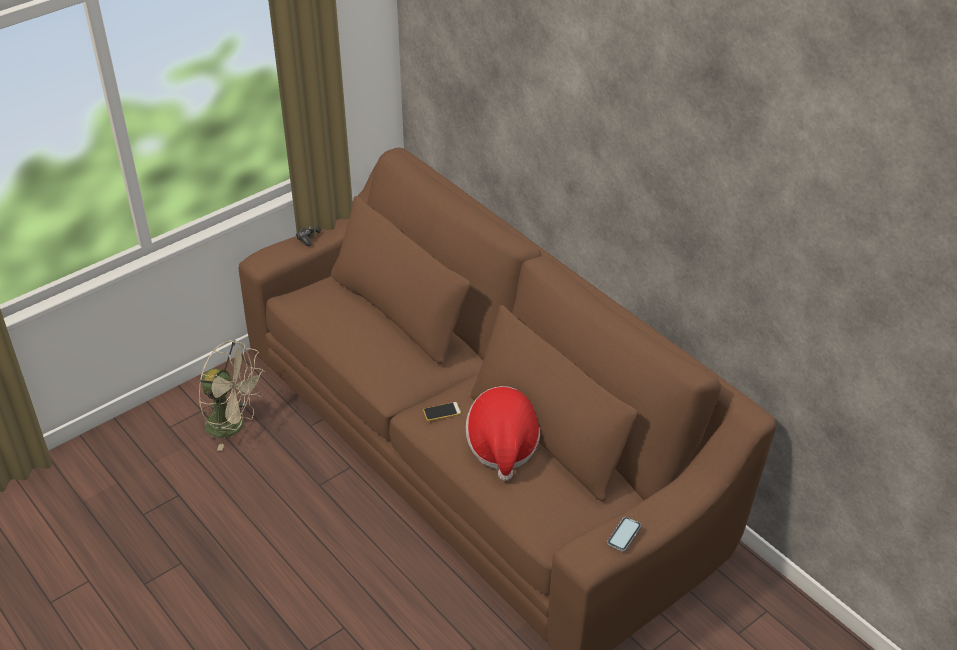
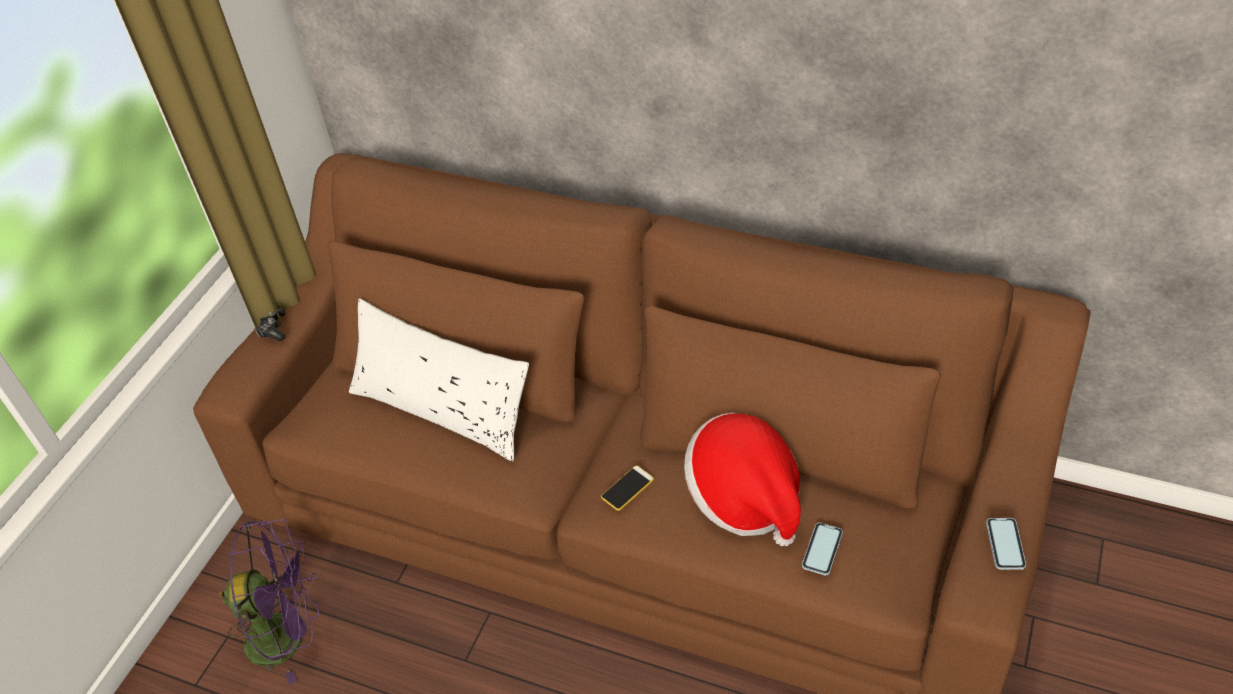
camera: 25 degrees left, 5 degrees up
(233, 425) = (289, 635): beige fan -> purple fan
(372, 323) = (442, 408): none -> white pillow
(524, 493) = (822, 550): none -> phone

